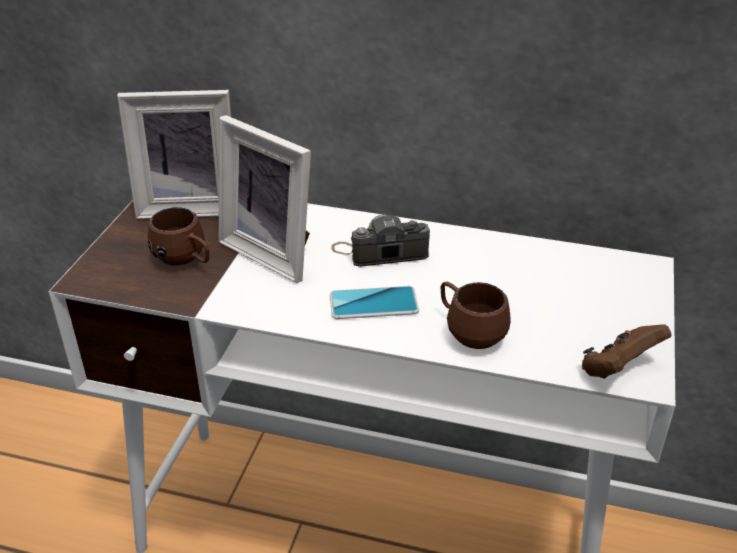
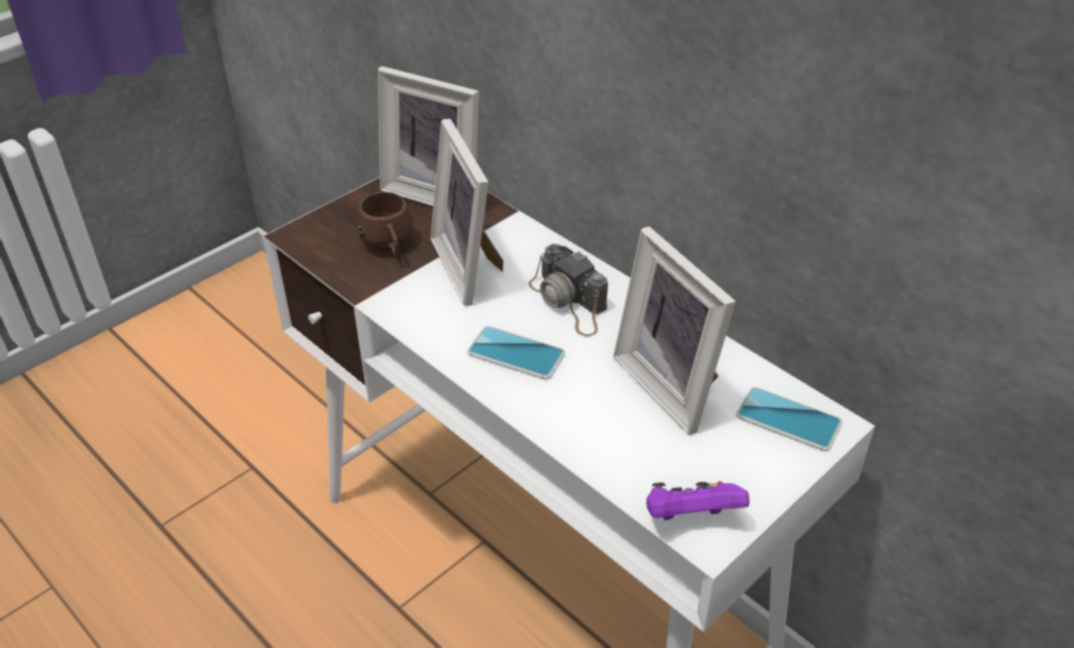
camera: 30 degrees right, 5 degrees up
(380, 251) = (569, 302): camera -> camera turned 150 degrees counterclockwise
(468, 332) = (578, 417): brown mug -> none
(515, 281) = (673, 384): none -> picture frame
(616, 275) = (788, 419): none -> phone
(618, 369) = (690, 518): brown game controller -> purple game controller

